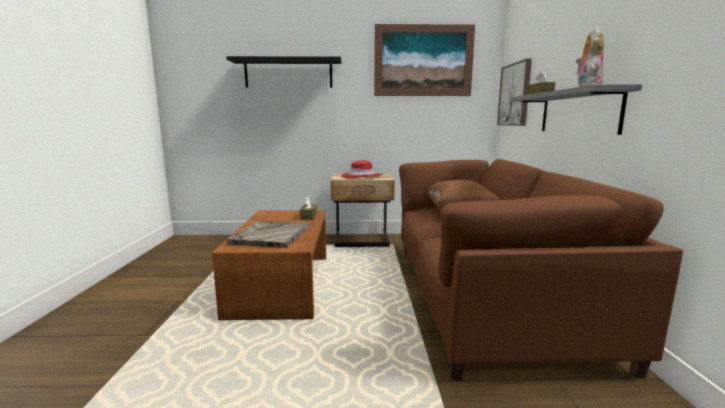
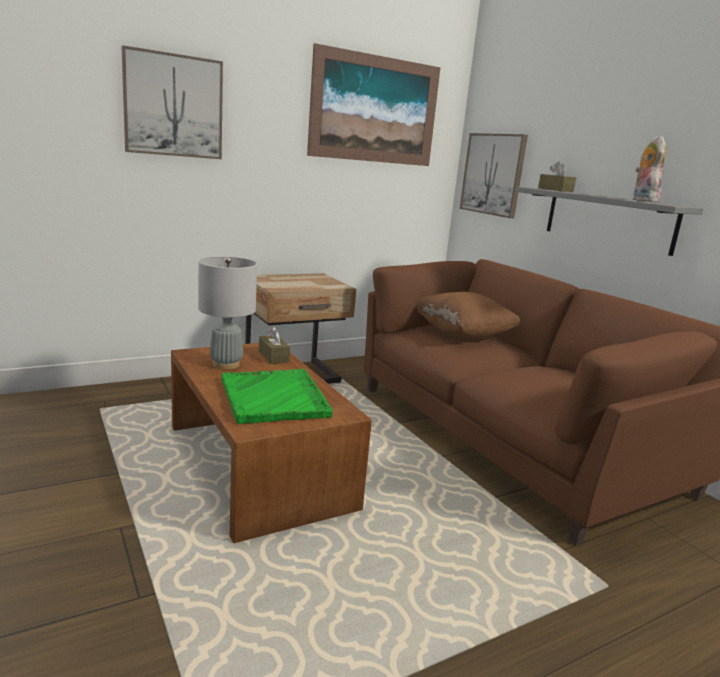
camera: 30 degrees left, 5 degrees up
(271, 235) = (274, 398): grey tray -> green tray
(274, 218) = (226, 364): none -> grey table lamp
(288, 74) = (173, 106): black shelf -> picture
(362, 176) = (299, 281): red hat -> none

